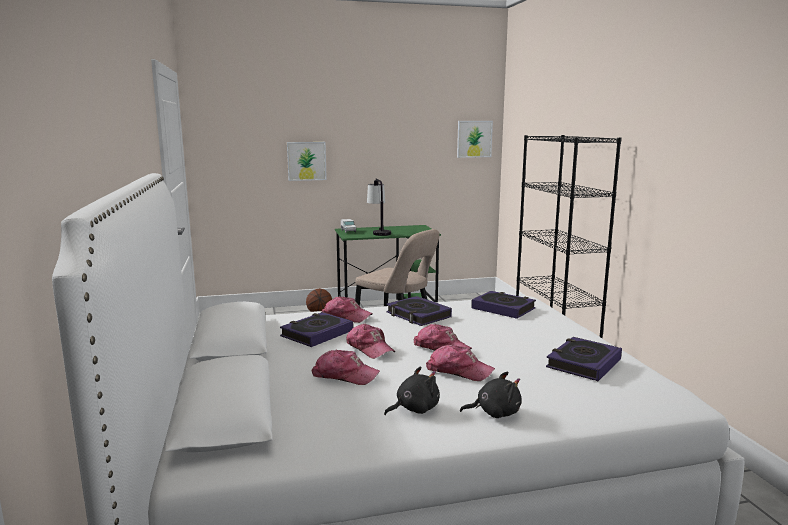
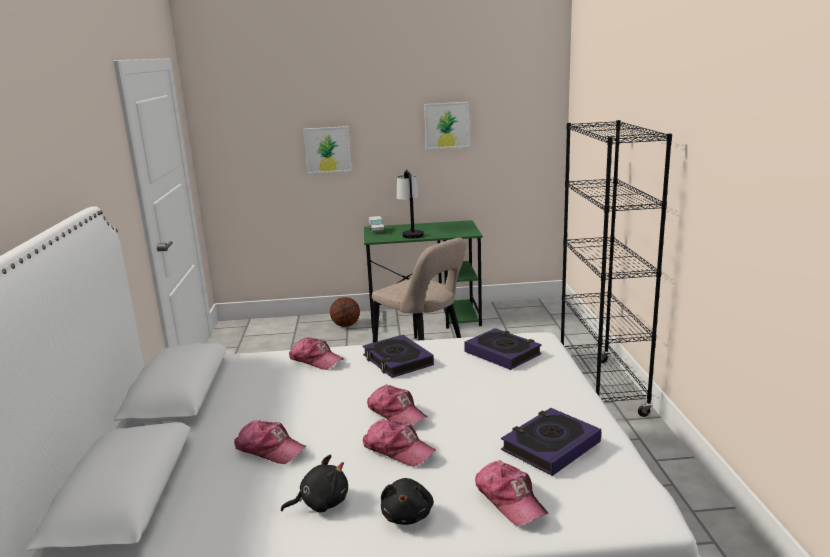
camera: 10 degrees right, 5 degrees up
(317, 334) = (271, 385): book -> none
(369, 348) = (317, 410): cap -> cap (509, 499)
(474, 139) = (532, 114): picture -> picture (446, 125)
(494, 413) = (407, 515): black plush toy -> black plush toy turned 90 degrees clockwise

